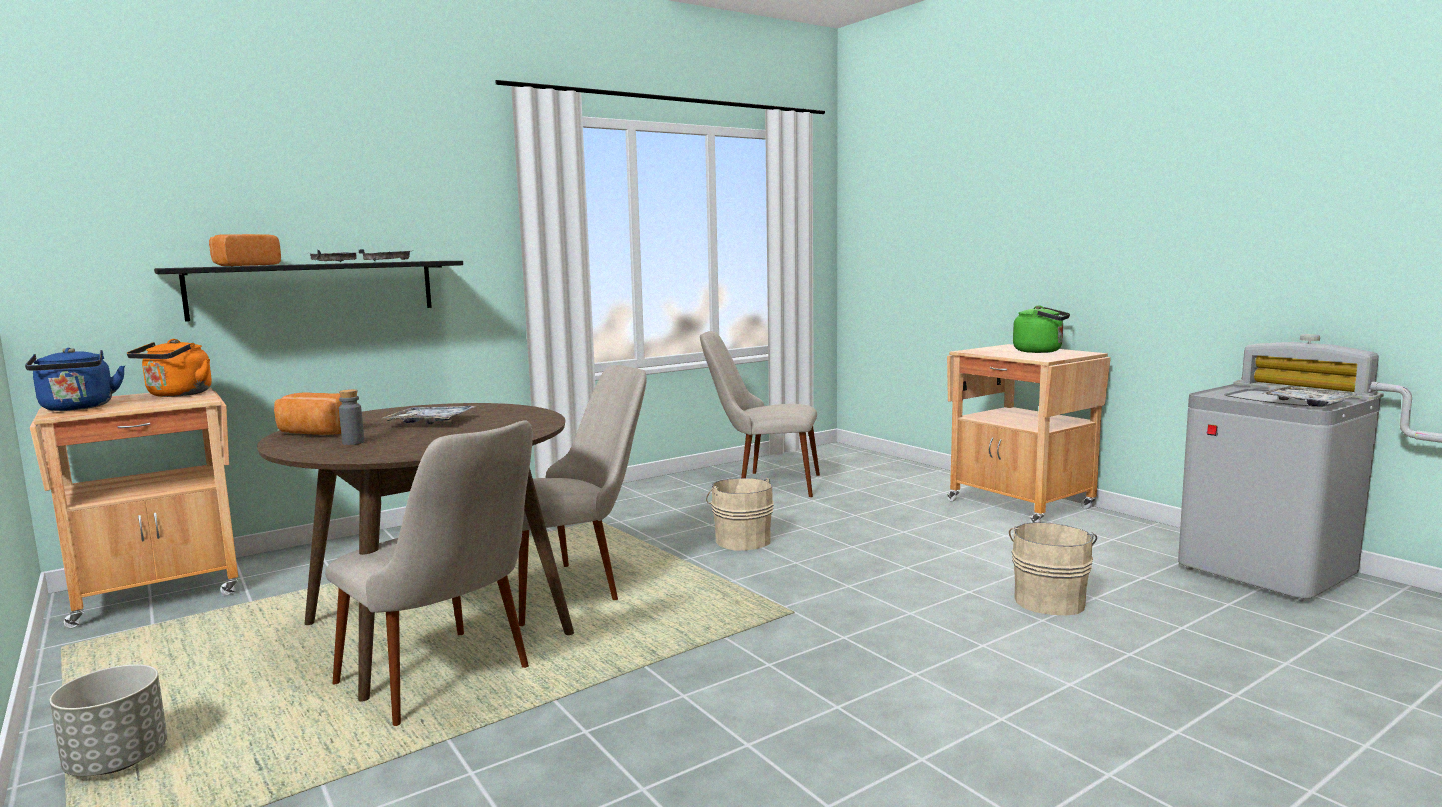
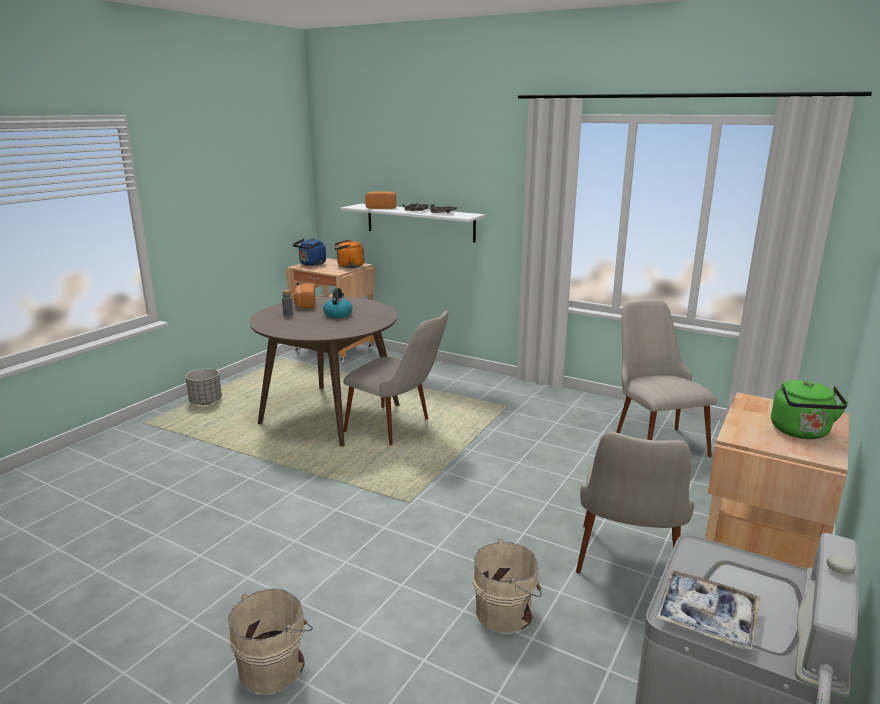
camera: 65 degrees right, 10 degrees up
(314, 289) = (420, 222): black shelf -> white shelf
(431, 422) = (338, 314): tray -> kettle
(449, 686) = (278, 436): beige chair -> beige chair (627, 569)
(742, 540) = (518, 459): beige bucket -> beige bucket (274, 665)

